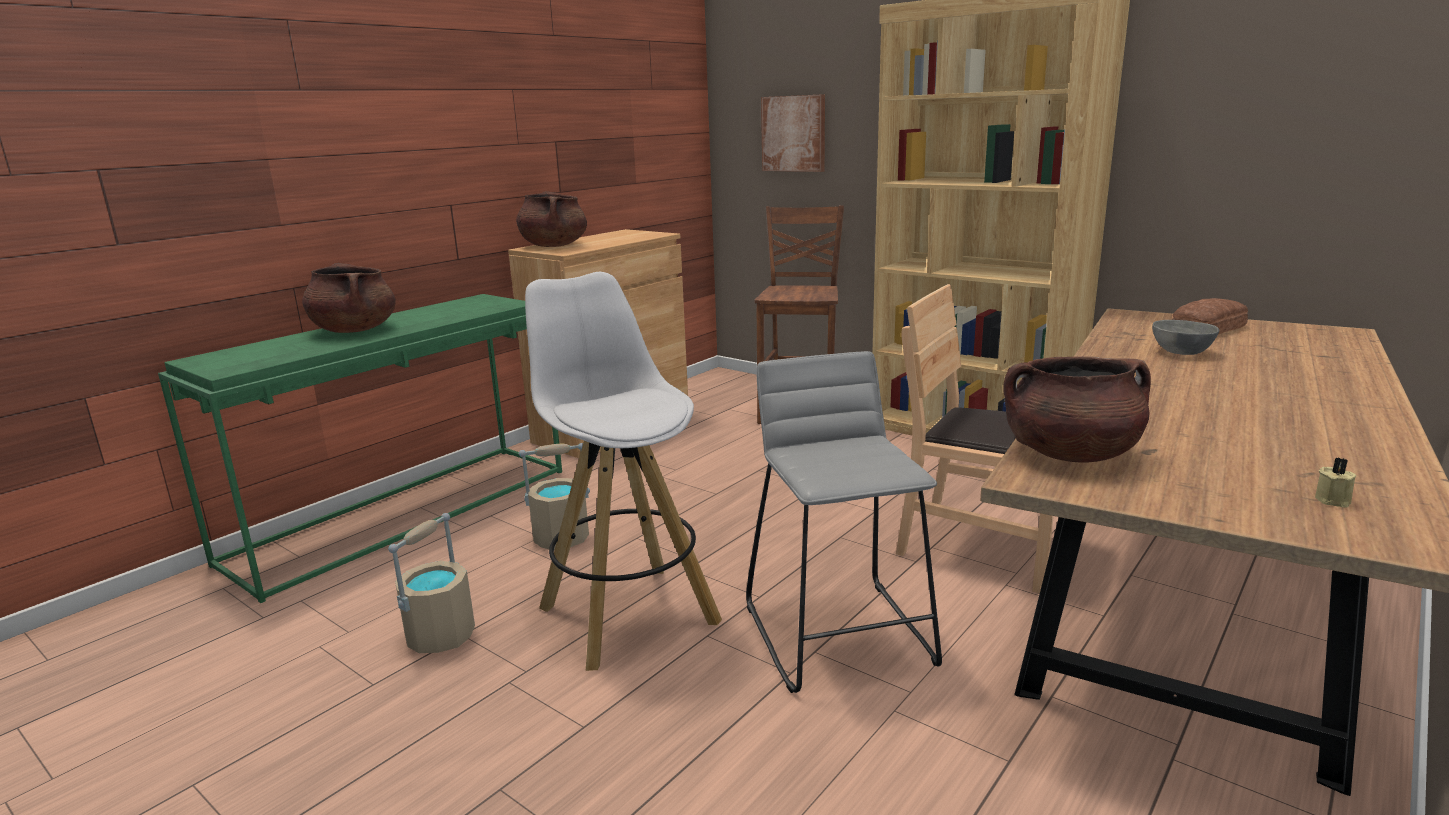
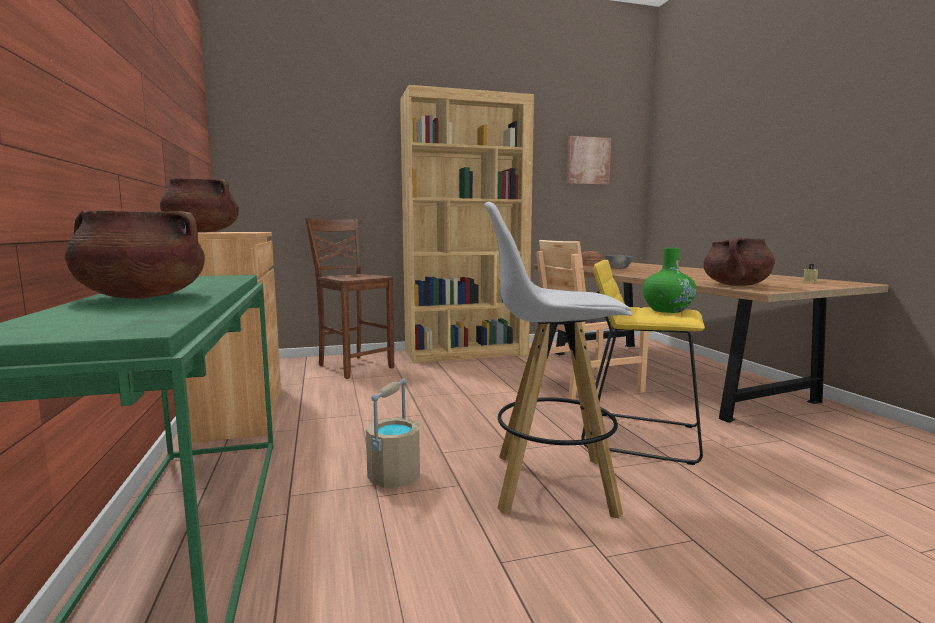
camera: 55 degrees left, 10 degrees down
(441, 635) = (489, 574): beige bucket -> none
(794, 133) = (301, 169): picture -> picture (588, 161)
(840, 634) = (641, 436): grey stool -> yellow stool
(871, 459) = (667, 310): none -> green vase

